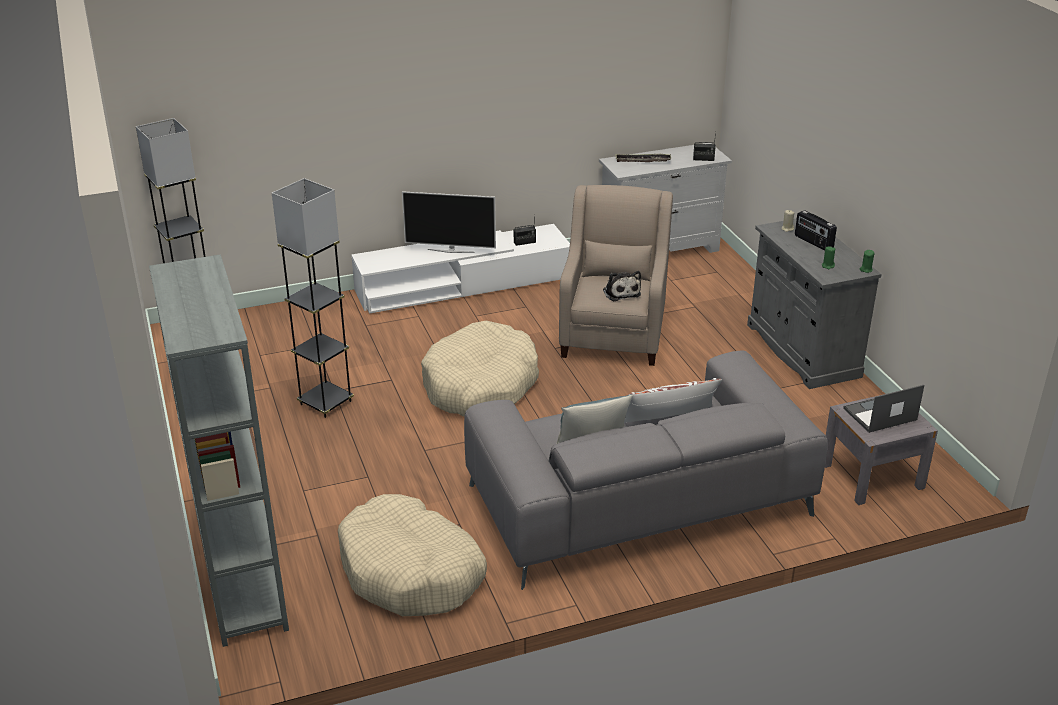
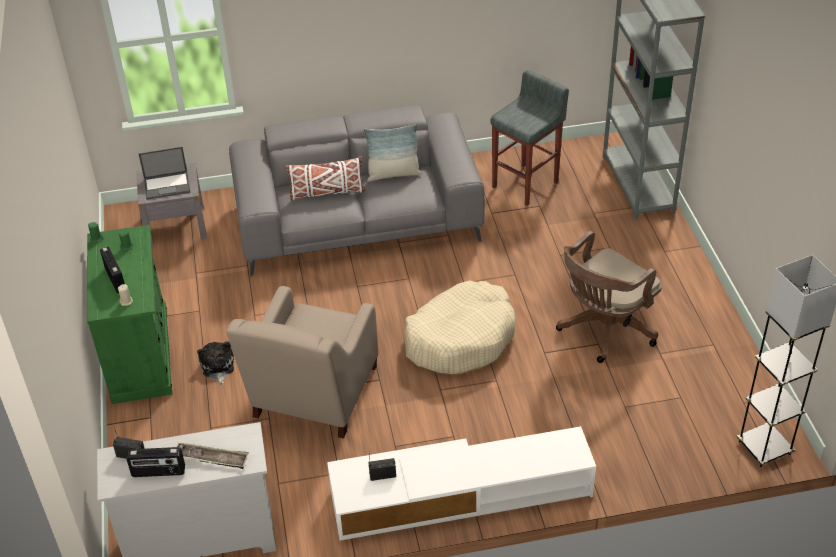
camera: 170 degrees left, 10 degrees up
(326, 403) = (603, 330): grey floor lamp -> brown office chair
(411, 571) = (526, 184): beige dog bed -> grey stool
(451, 250) = (475, 461): television -> none
(621, 292) = (311, 324): plush toy -> plush toy (217, 367)
(676, 153) = (158, 472): none -> radio
(802, 350) = (140, 354): grey cabinet -> green cabinet

